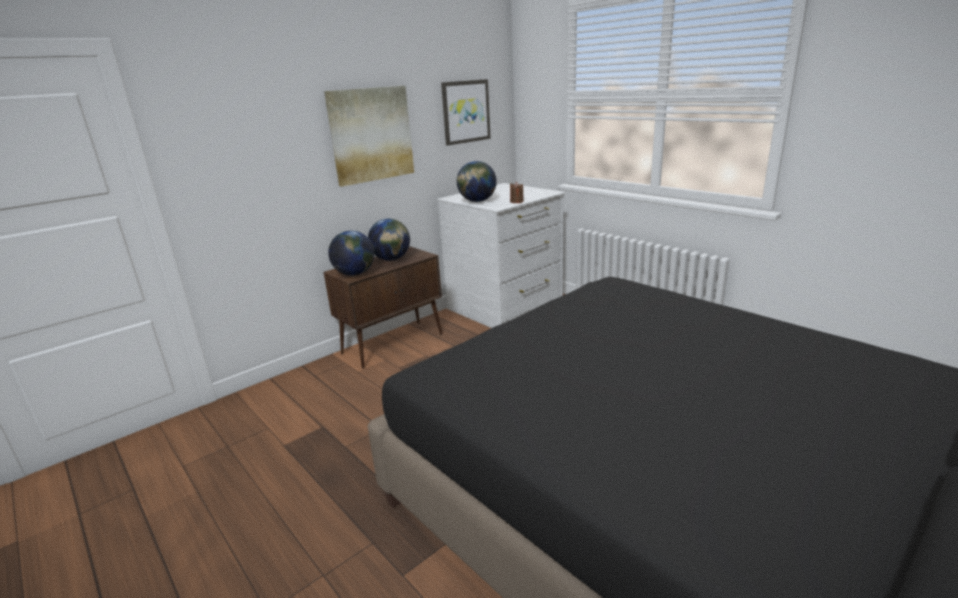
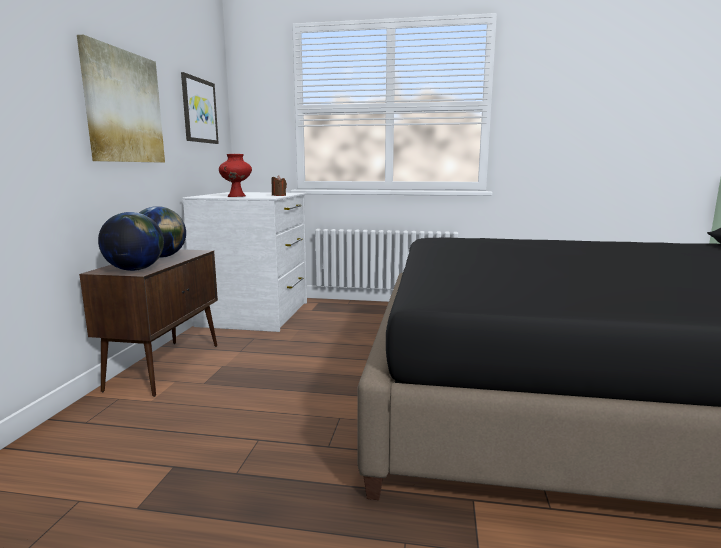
camera: 40 degrees left, 10 degrees down
(477, 201) = (236, 196): globe -> red vase

